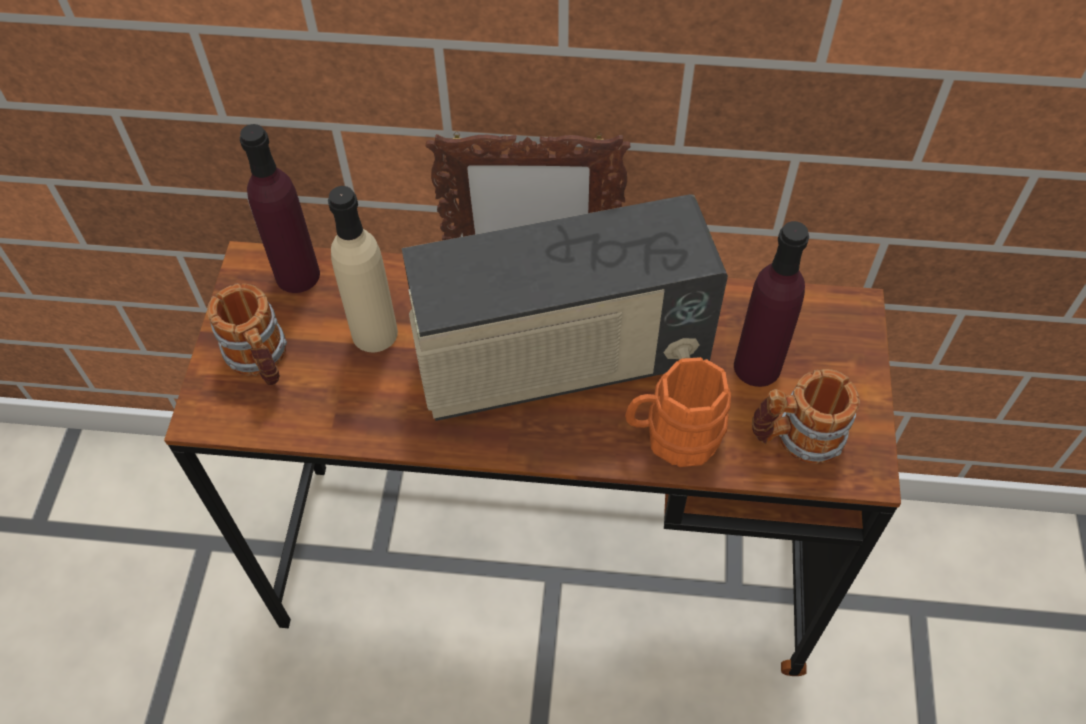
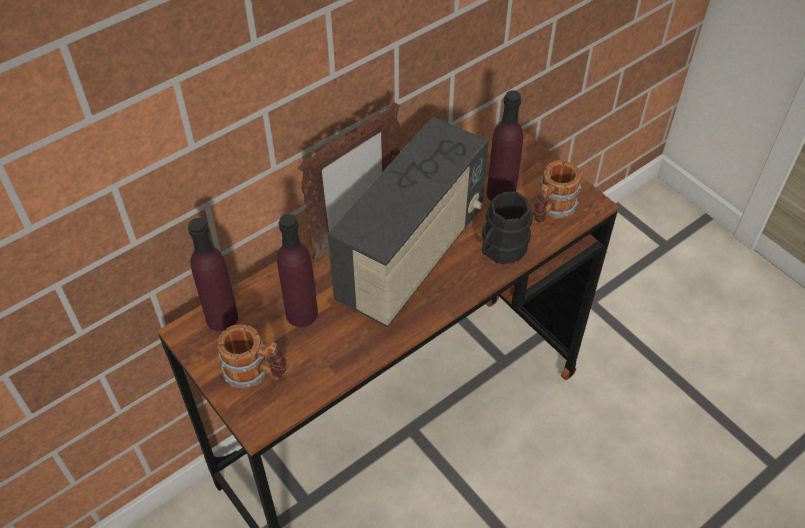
camera: 45 degrees left, 5 degrees down
(374, 333) = (301, 313): beige bottle -> purple bottle
(673, 436) = (500, 250): orange mug -> black mug

